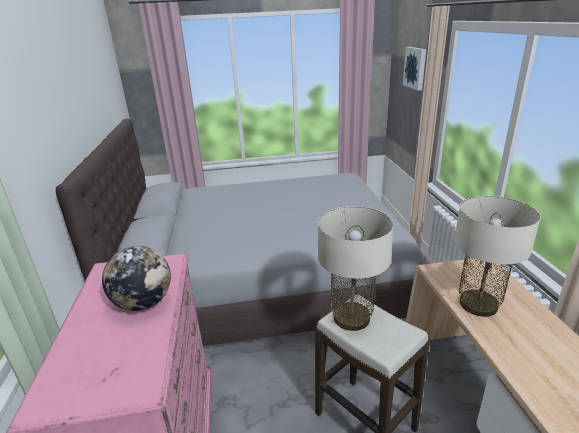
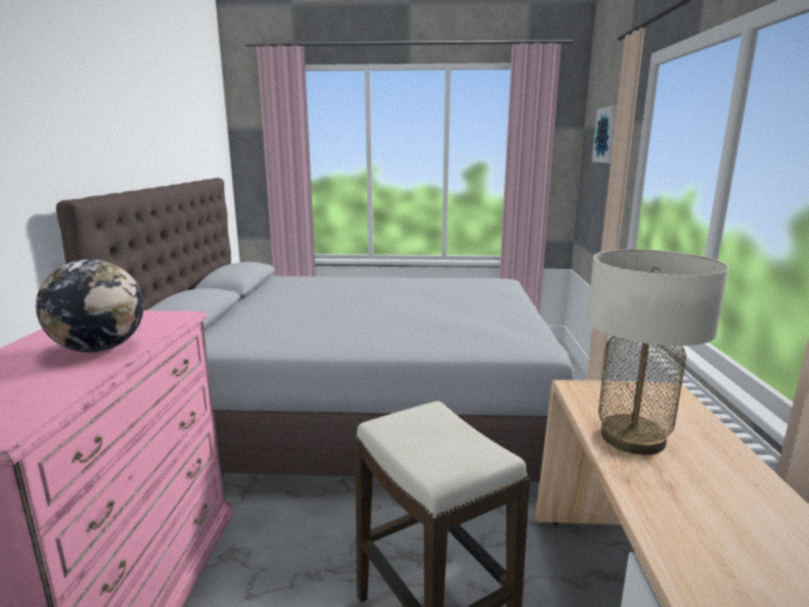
camera: 10 degrees right, 10 degrees down
(351, 318) = (411, 426): table lamp -> none

